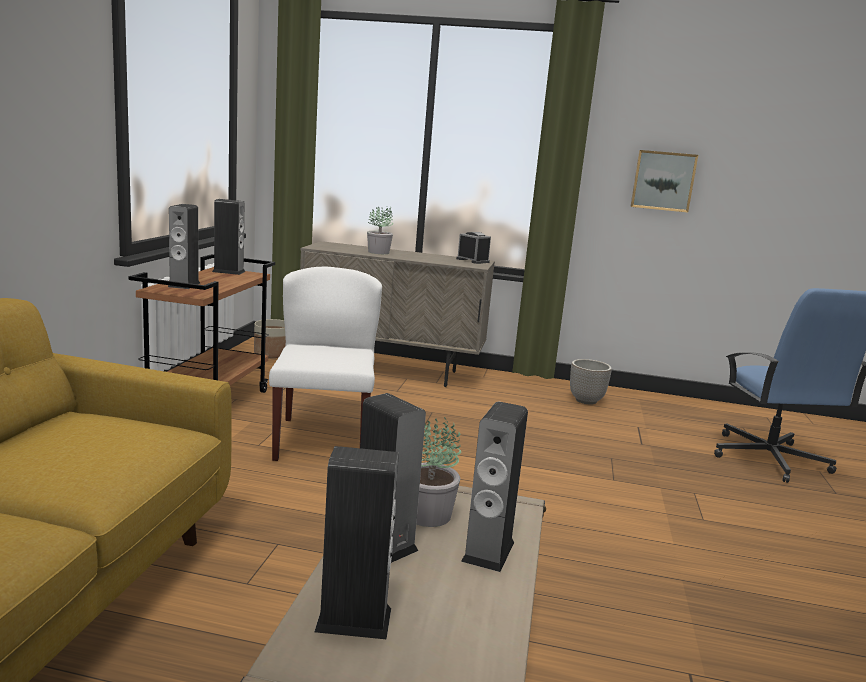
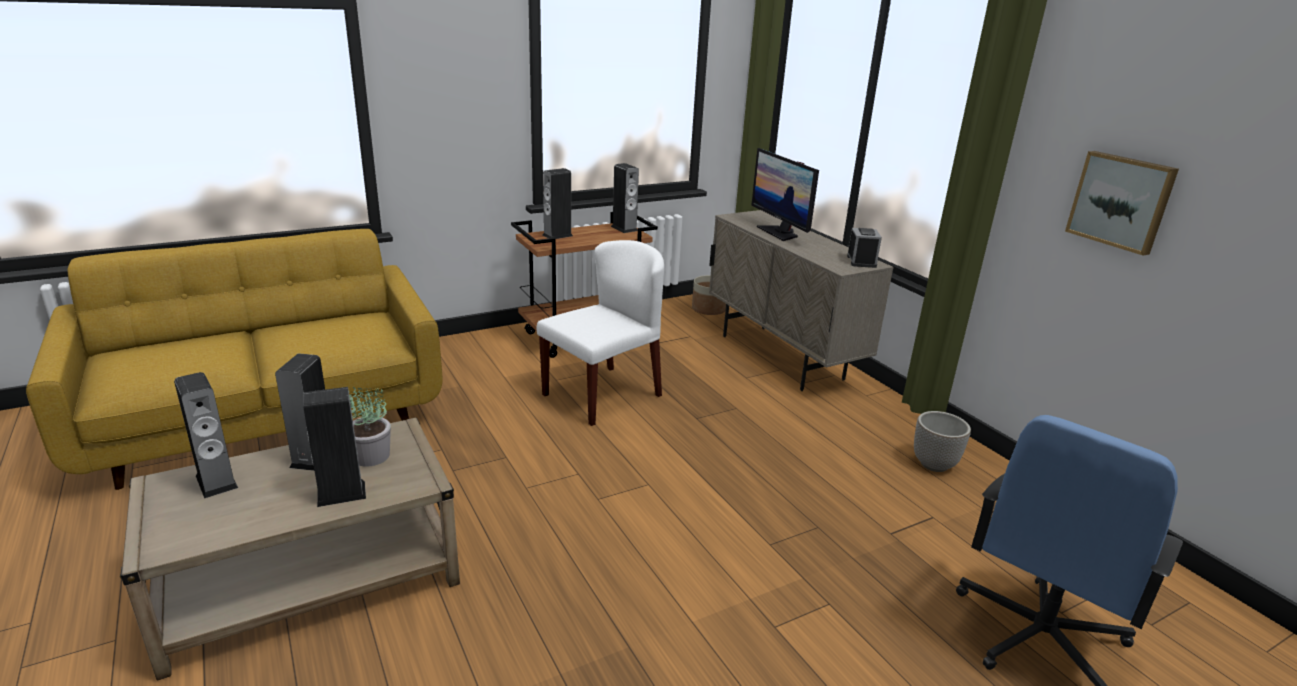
camera: 50 degrees right, 10 degrees up
(379, 252) = (780, 232): potted plant -> monitor

